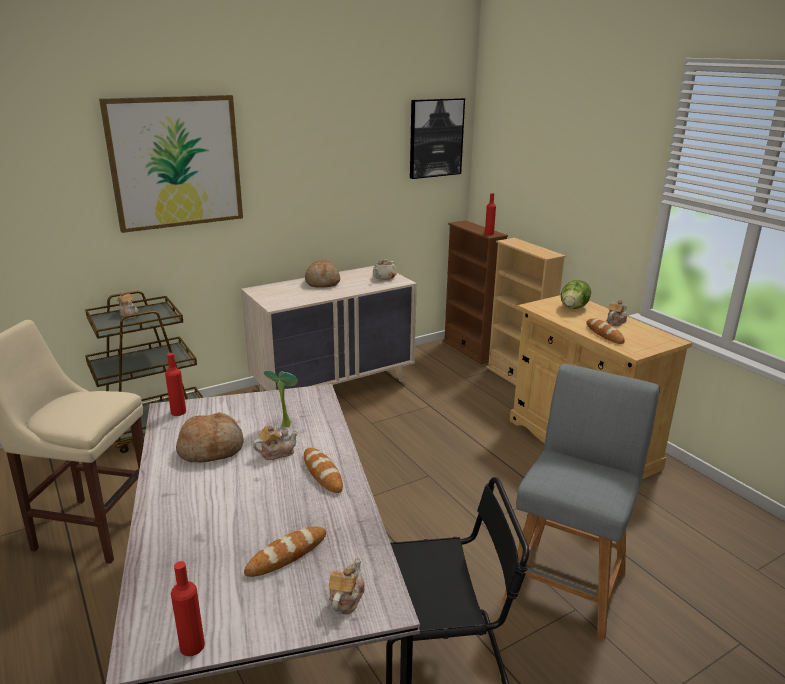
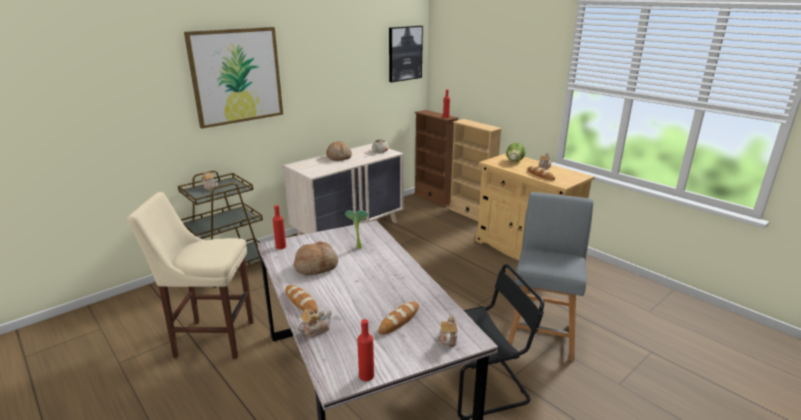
camera: 10 degrees left, 0 degrees up
(276, 453) = (361, 264): teapot -> teapot (315, 330)
(322, 473) = (398, 272): bread -> bread (301, 302)

